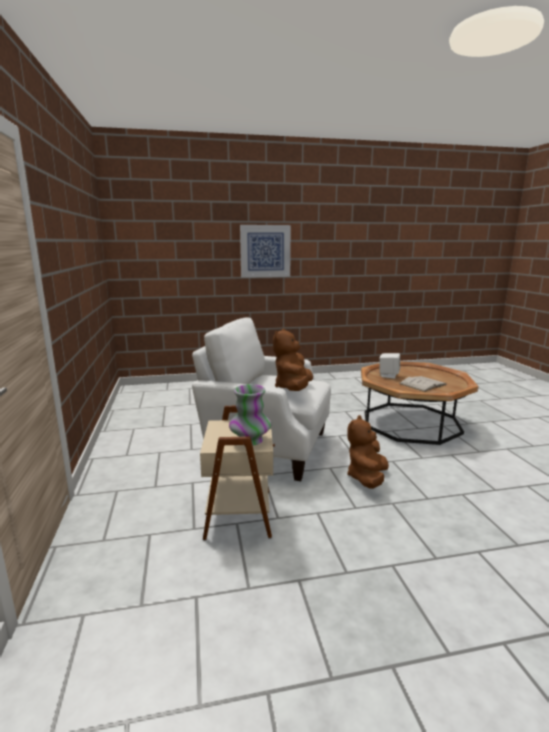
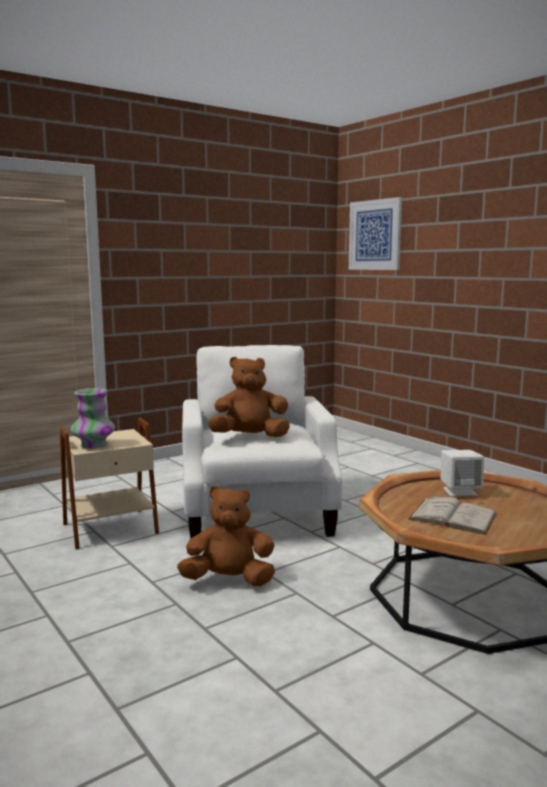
camera: 65 degrees right, 5 degrees down
(265, 251) = (500, 266): picture -> picture (375, 235)

